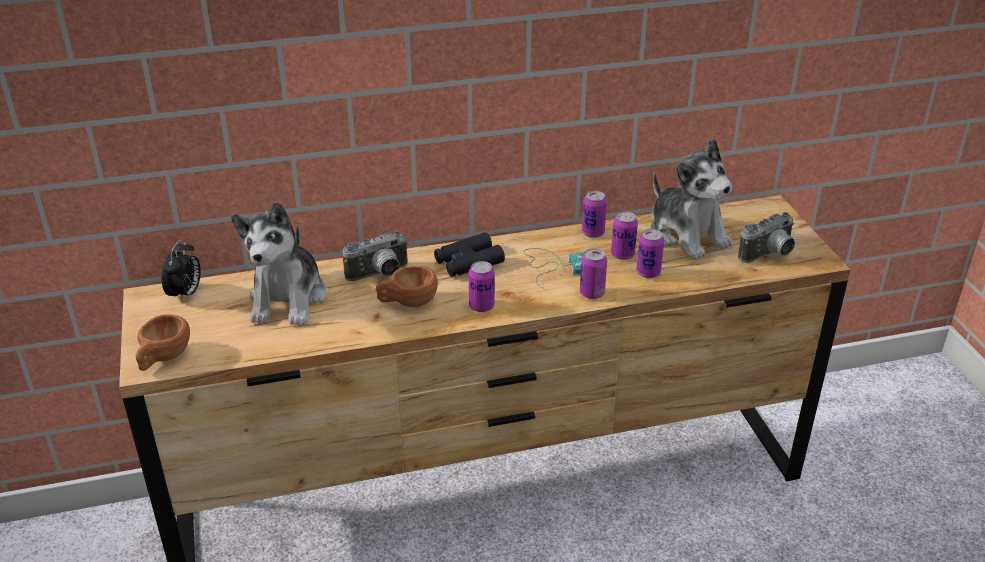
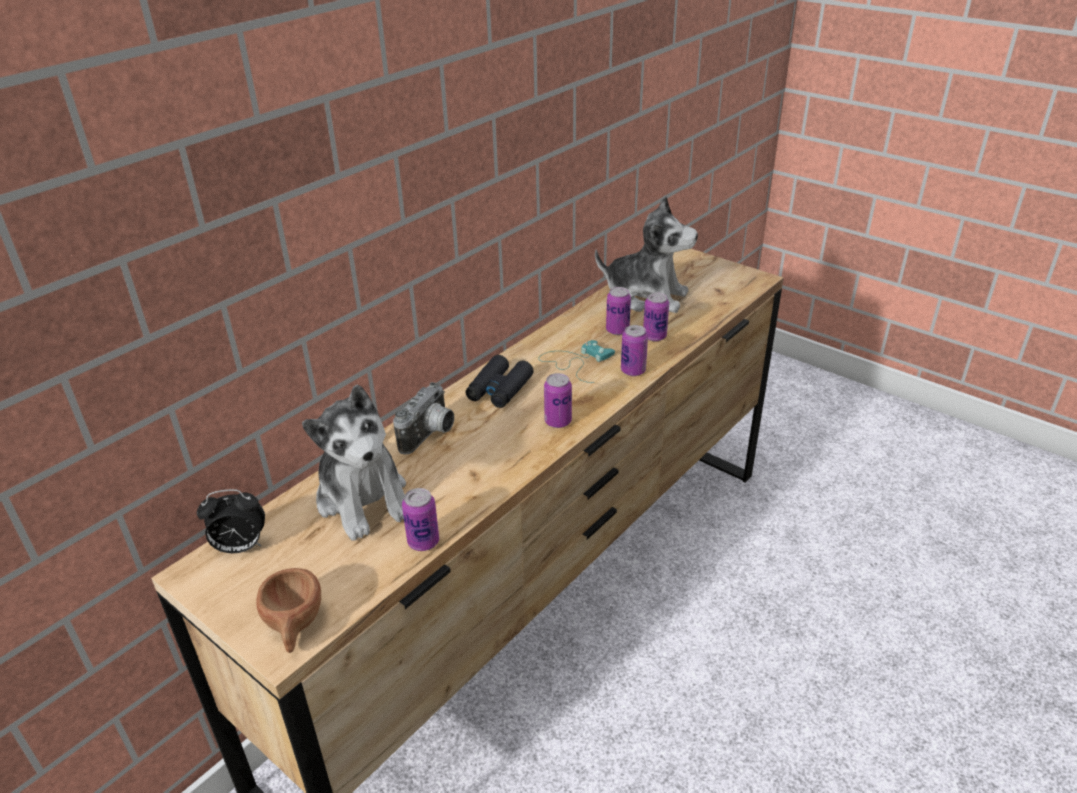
camera: 35 degrees left, 0 degrees up
(185, 294) = (240, 548): alarm clock -> alarm clock turned 105 degrees clockwise
(407, 303) = (488, 448): brown cup -> none
(593, 233) = (573, 323): can -> can (423, 542)
(769, 255) = (721, 288): camera -> none

